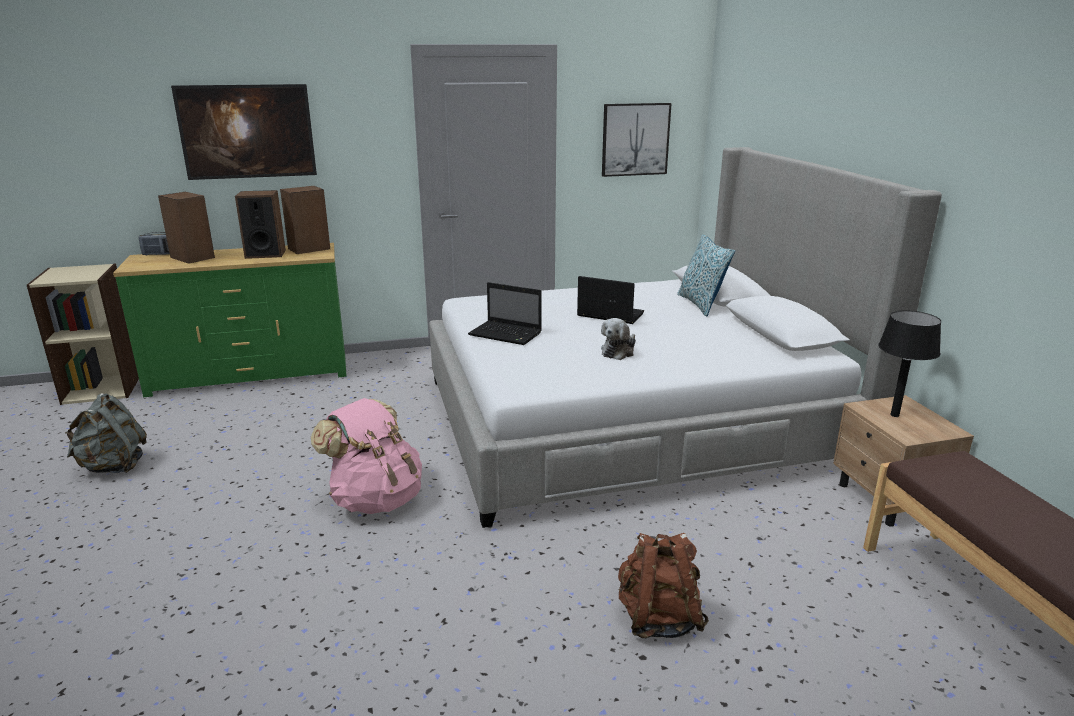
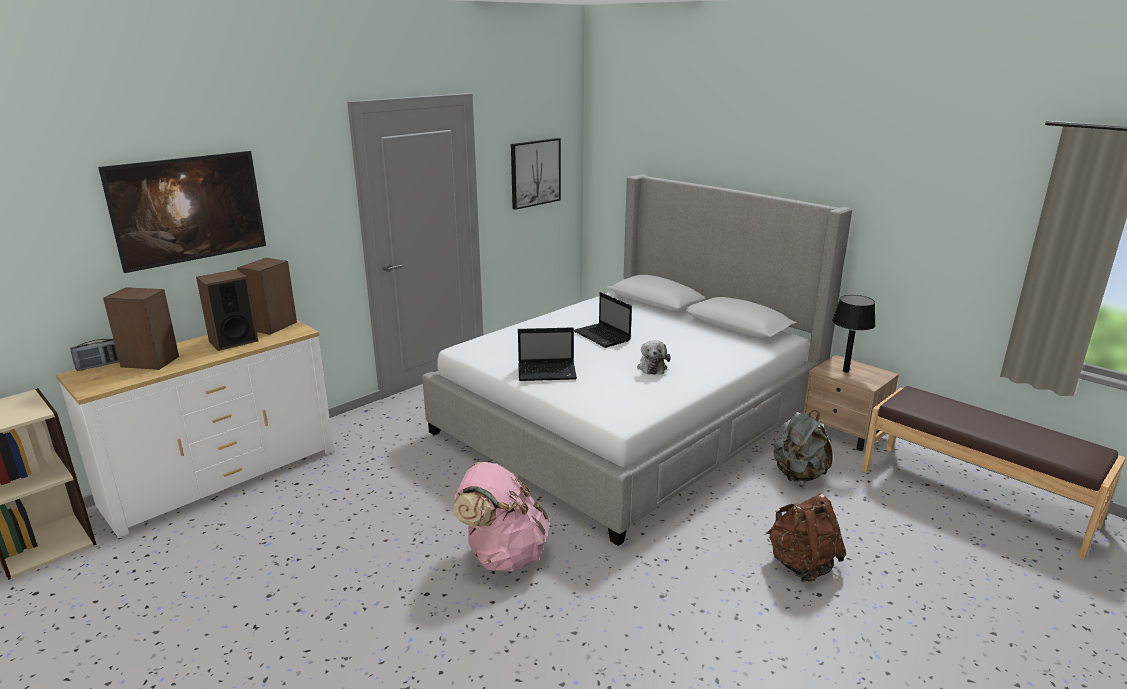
camera: 30 degrees left, 0 degrees up
(113, 467) = (186, 621): grey backpack -> grey backpack (798, 475)
(251, 375) = (222, 477): green dresser -> white dresser
(608, 315) = (603, 336): laptop -> laptop turned 120 degrees counterclockwise
(701, 304) = (654, 312): pillow -> none

